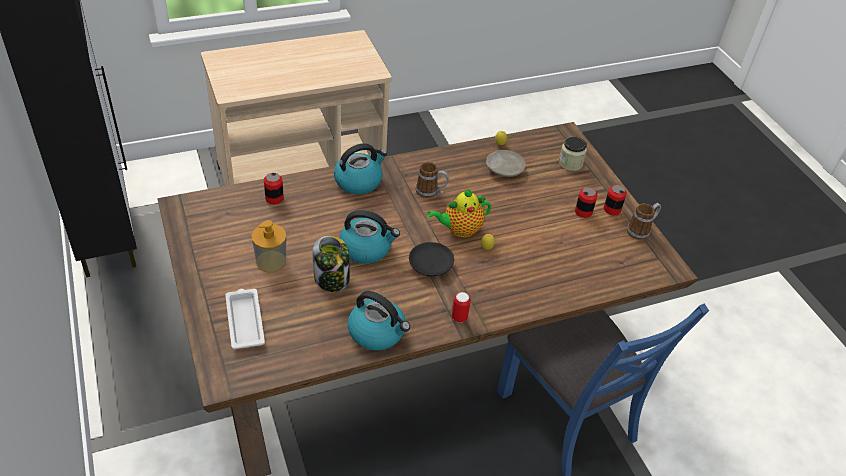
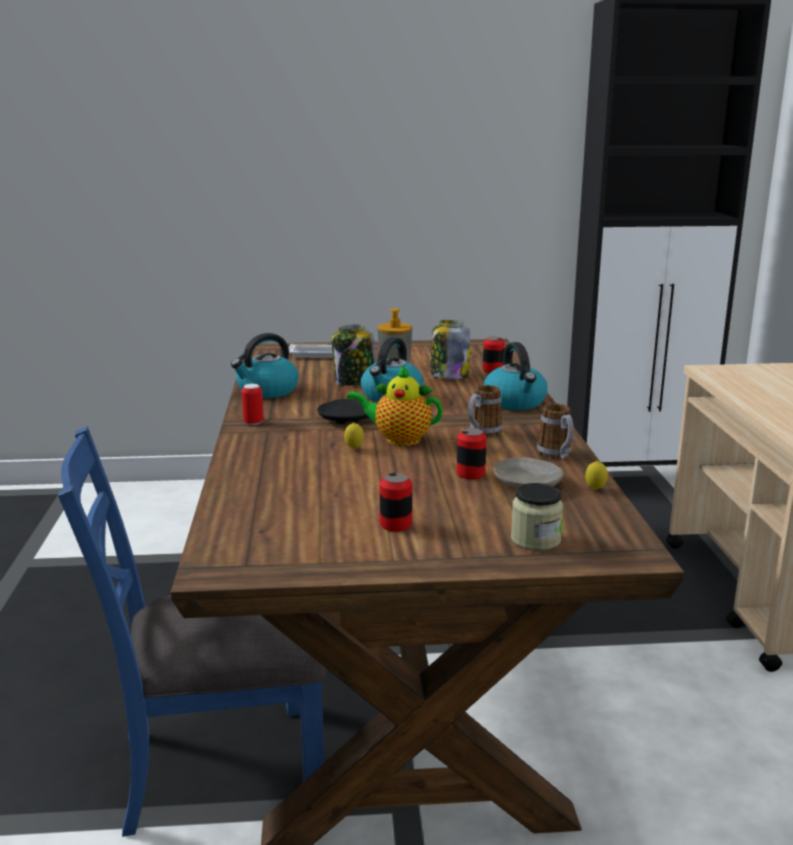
camera: 110 degrees right, 25 degrees down
(298, 223) = (449, 376): none -> jar
(459, 230) = (398, 439): teapot -> teapot turned 75 degrees counterclockwise
(612, 209) = (390, 551): can -> can (470, 474)
(641, 230) = (321, 566): mug -> mug (557, 455)

